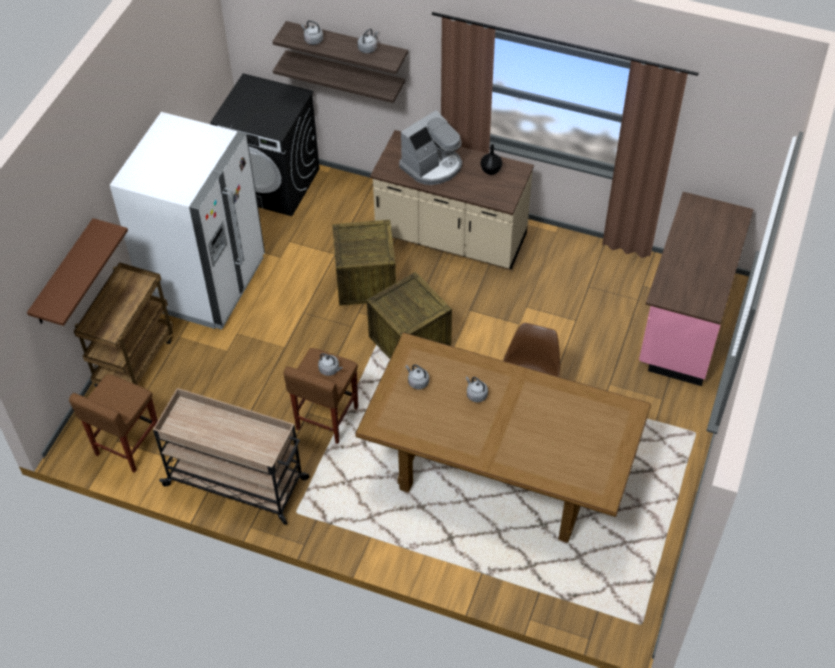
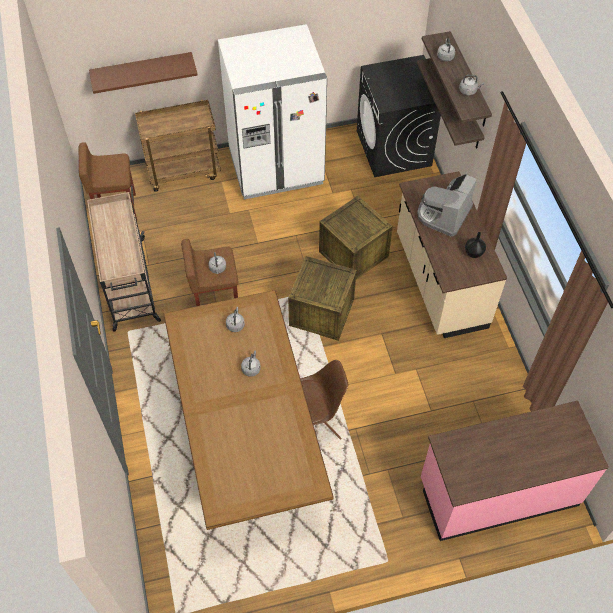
camera: 55 degrees right, 5 degrees up
(432, 166) = (443, 214): coffee machine -> coffee machine turned 105 degrees clockwise

